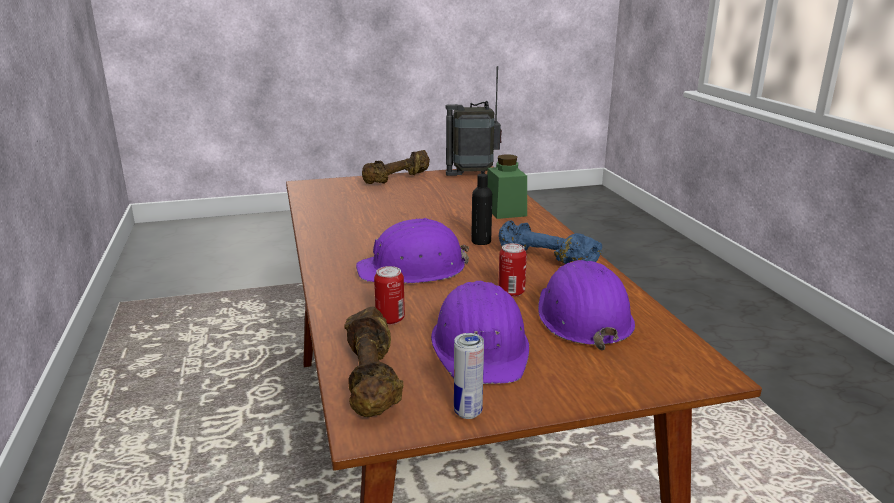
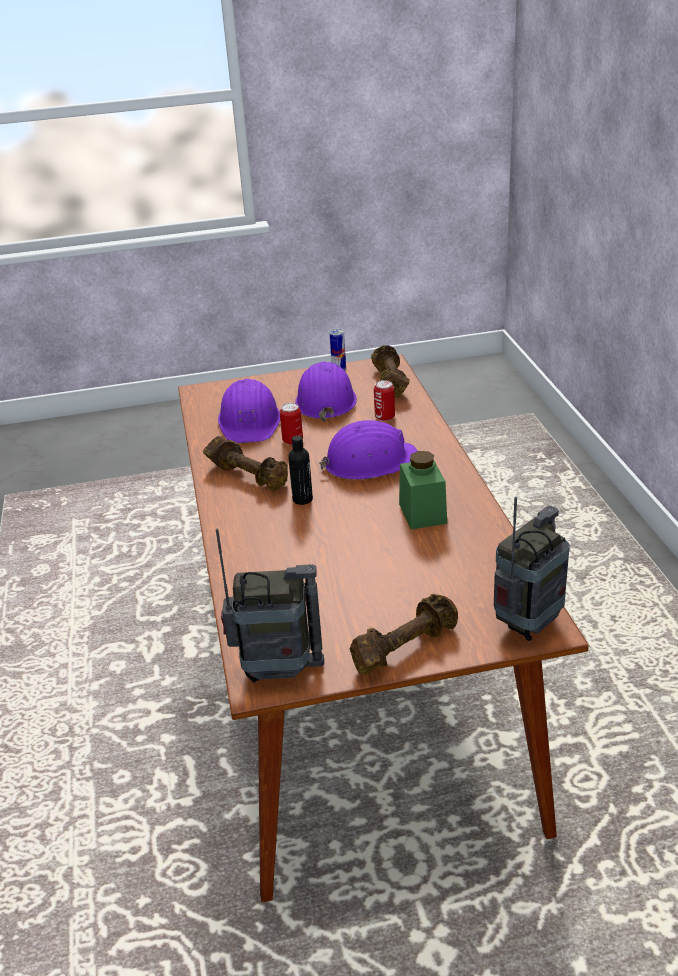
camera: 175 degrees left, 10 degrees up
(317, 185) = (528, 625): none -> radio
(505, 211) = (259, 557): green jar -> green jar (422, 513)
(545, 259) = (249, 476): blue dumbbell -> brown dumbbell

